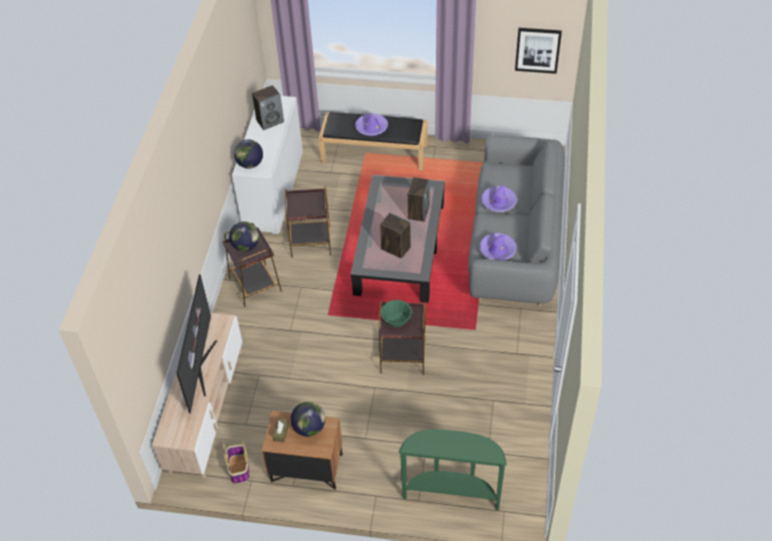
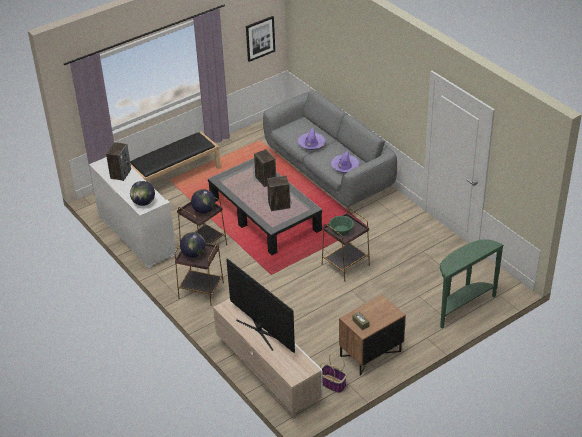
camera: 45 degrees left, 10 degrees down
(309, 428) = (373, 310): globe -> globe (204, 210)
(371, 127) = (173, 153): purple hat -> none

